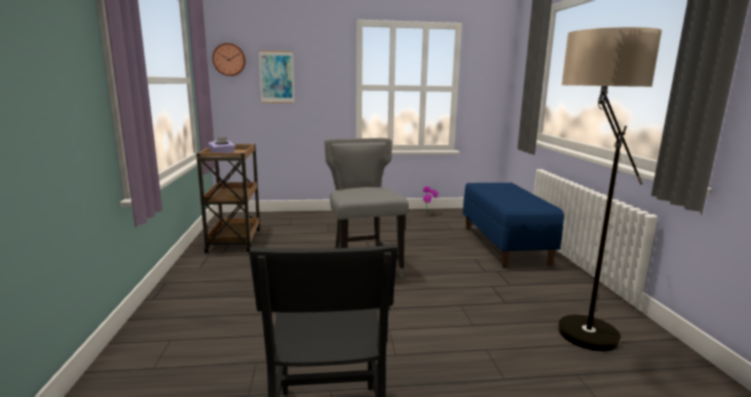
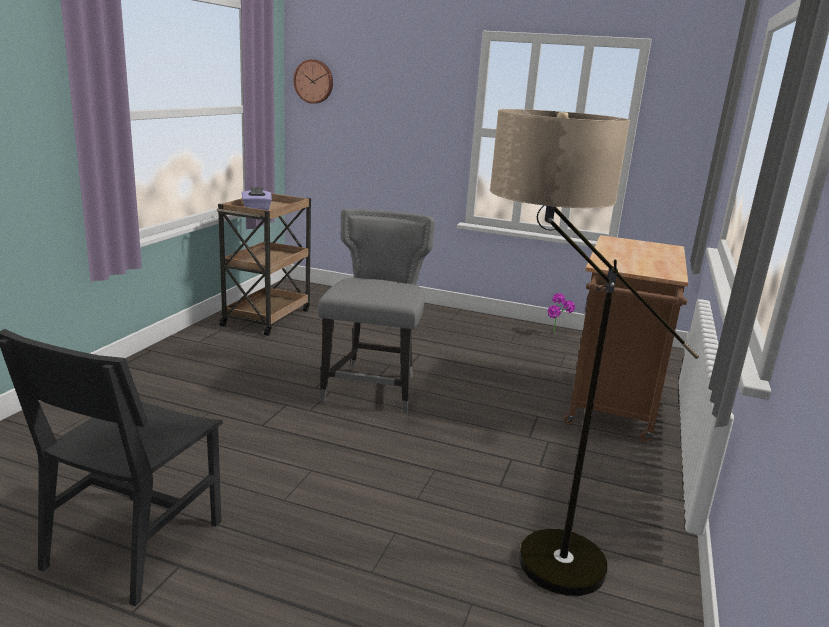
camera: 25 degrees right, 5 degrees up
(276, 77) = (369, 108): picture -> none
(505, 245) = (611, 409): blue bench -> brown cart

